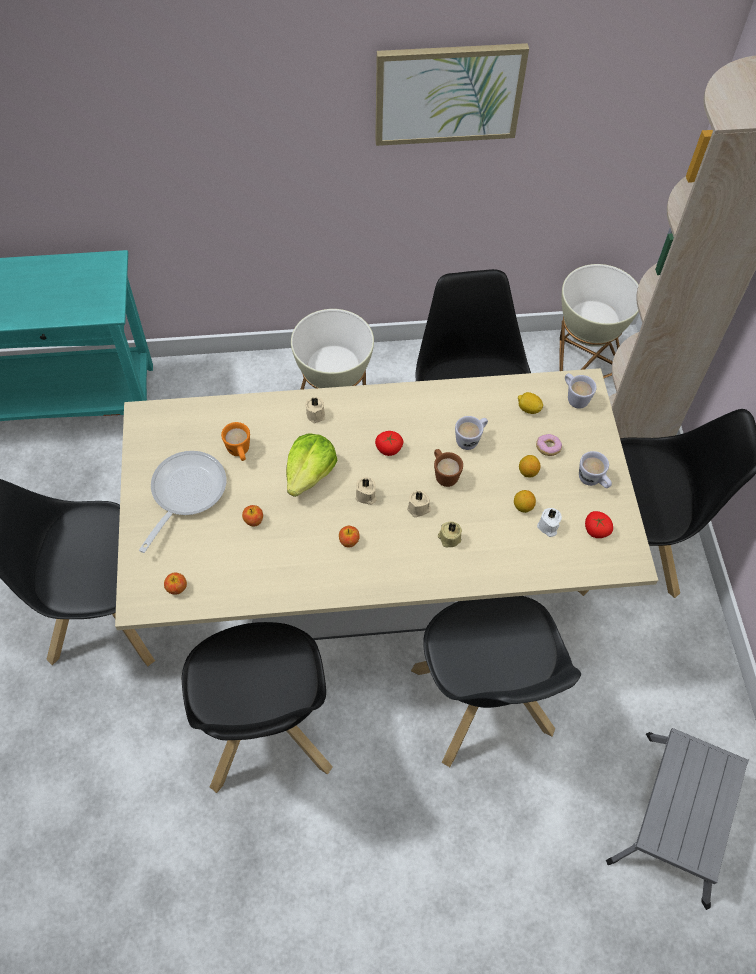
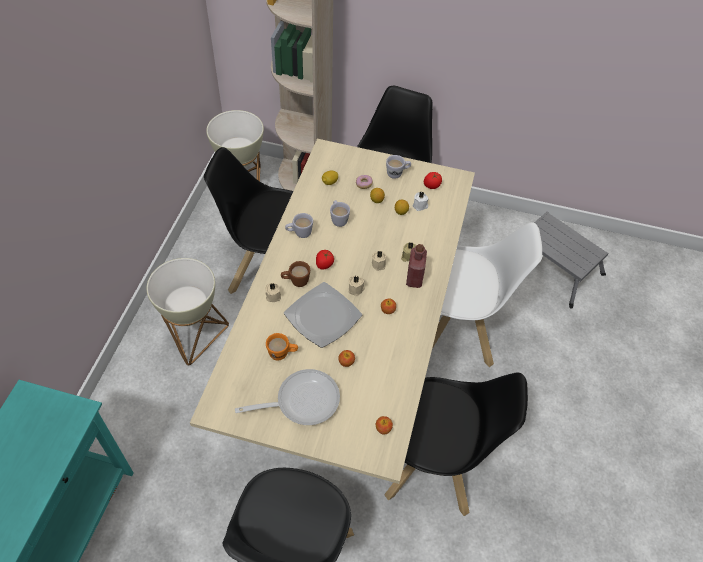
camera: 70 degrees left, 5 degrees down
(185, 493) = (302, 401): frying pan -> frying pan turned 120 degrees clockwise
(310, 474) = (323, 316): lettuce -> plate
(415, 556) = (414, 278): none -> red bottle
(444, 474) = (358, 242): brown mug -> brown mug (296, 281)
(448, 93) = (114, 72): picture -> none
(483, 704) = (458, 331): black chair -> white chair
(574, 397) = (332, 158): white mug -> white mug (299, 233)

